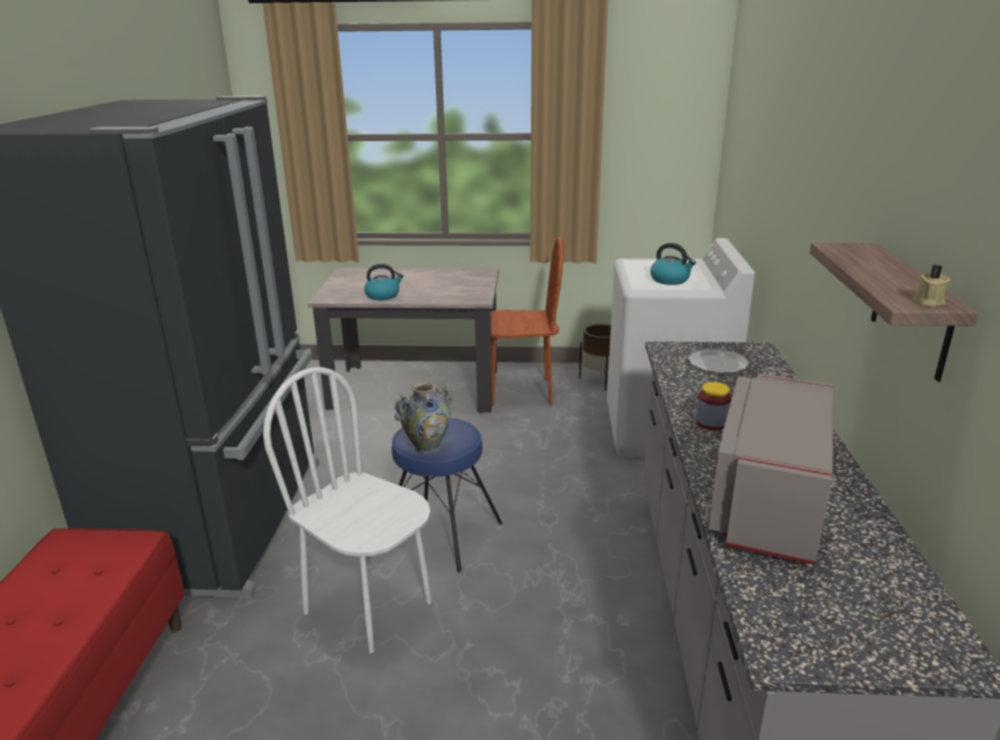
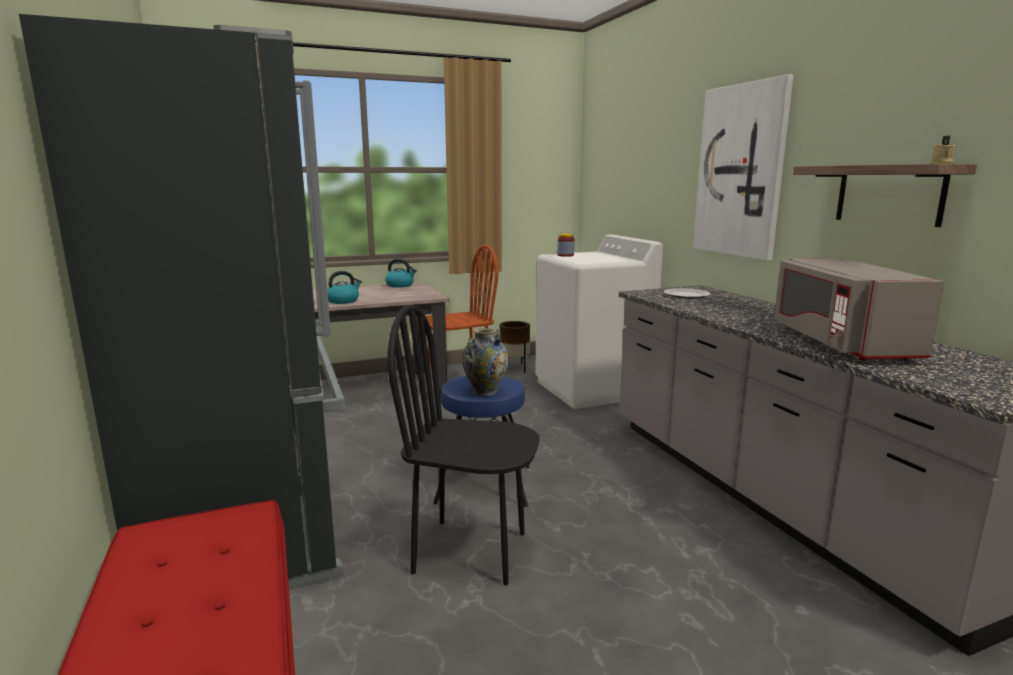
camera: 25 degrees left, 10 degrees down
(369, 607) = (470, 551): white chair -> black chair
(670, 280) = (597, 259): kettle -> kettle (400, 285)
(711, 423) = (736, 317): jar -> jar (565, 255)
(819, 208) = (741, 171): none -> picture

